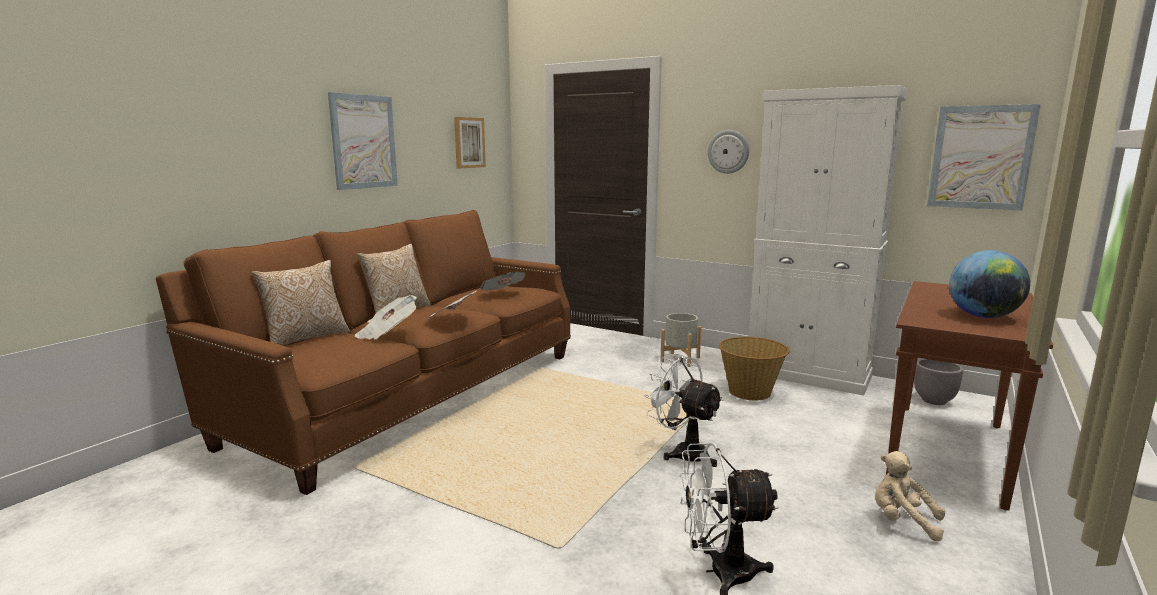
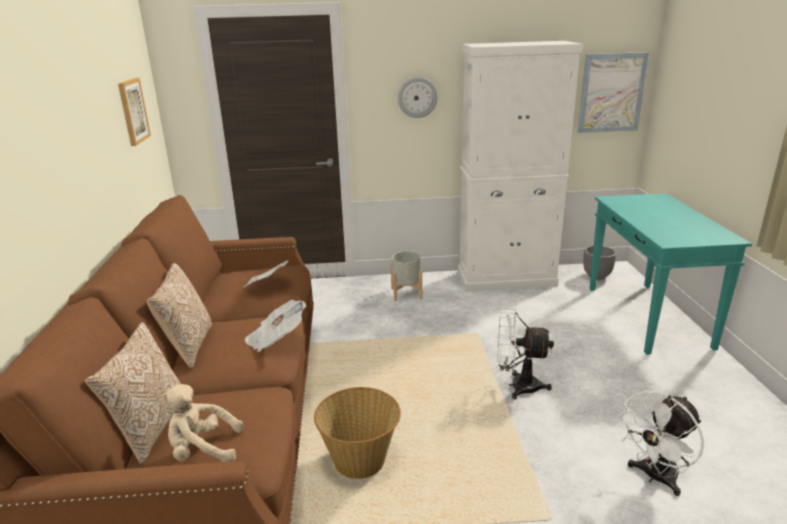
camera: 35 degrees left, 10 degrees up
(363, 142) = (61, 145): picture -> none
(387, 333) = (242, 383): newspaper -> none
(750, 392) = (491, 309): basket -> basket (360, 460)
(902, 521) = (686, 383): beige plush toy -> beige plush toy (203, 450)
(948, 453) = (648, 317): brown console table -> turquoise console table
(983, 316) = (686, 226): globe -> none

